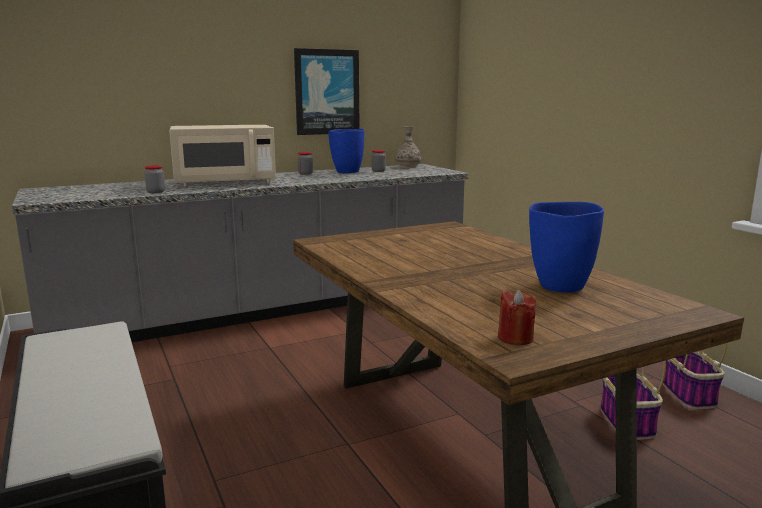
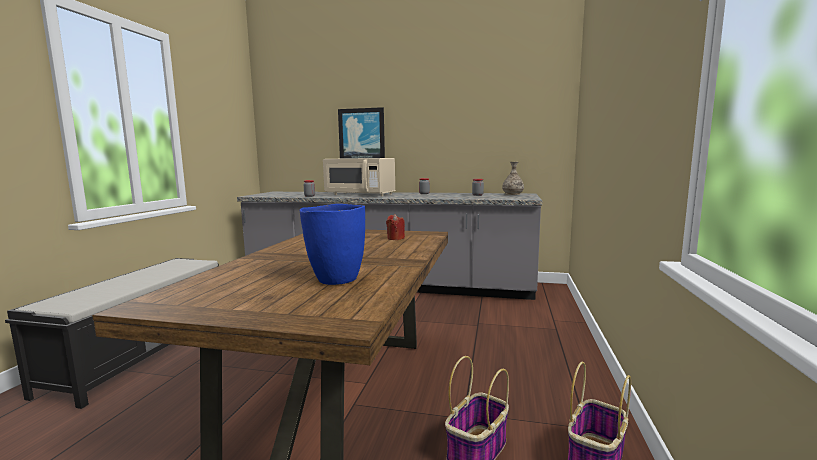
camera: 40 degrees right, 5 degrees down
(327, 92) = (453, 136): picture -> picture (362, 138)
(347, 172) = (454, 194): blue vase -> none
(515, 338) = (183, 297): red candle -> red candle (395, 238)

